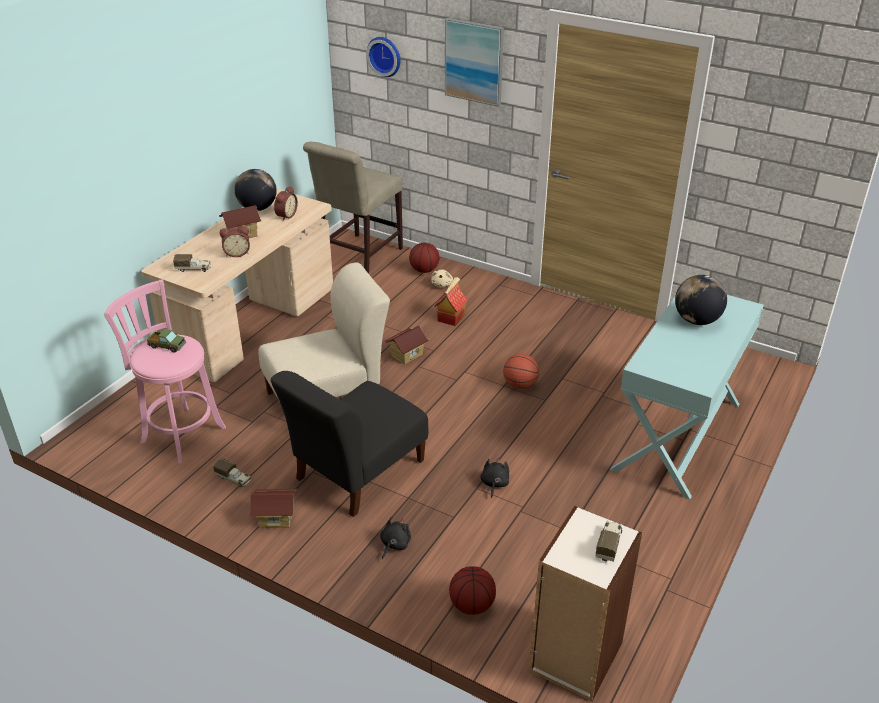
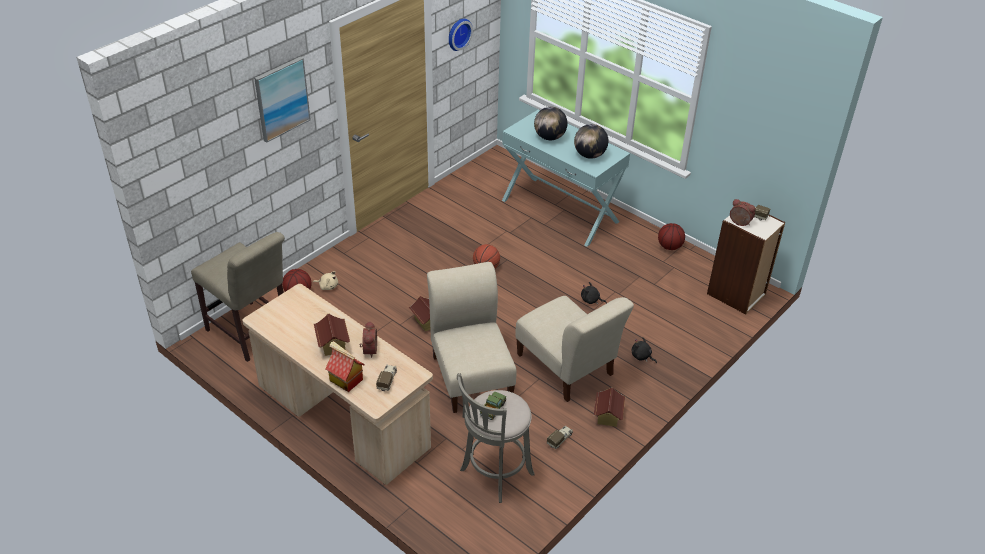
camera: 80 degrees left, 5 degrees up
(180, 433) = (494, 474): pink stool -> grey stool
(257, 208) = (283, 332): globe -> globe (589, 155)
(285, 215) = (307, 314): alarm clock -> alarm clock (739, 223)
(356, 473) = (567, 368): black chair -> beige chair
(385, 56) = (202, 148): wall clock -> wall clock (458, 33)
(450, 317) = (381, 289): toy house -> toy house (345, 380)
(471, 605) = (697, 329): basketball -> basketball (669, 247)

